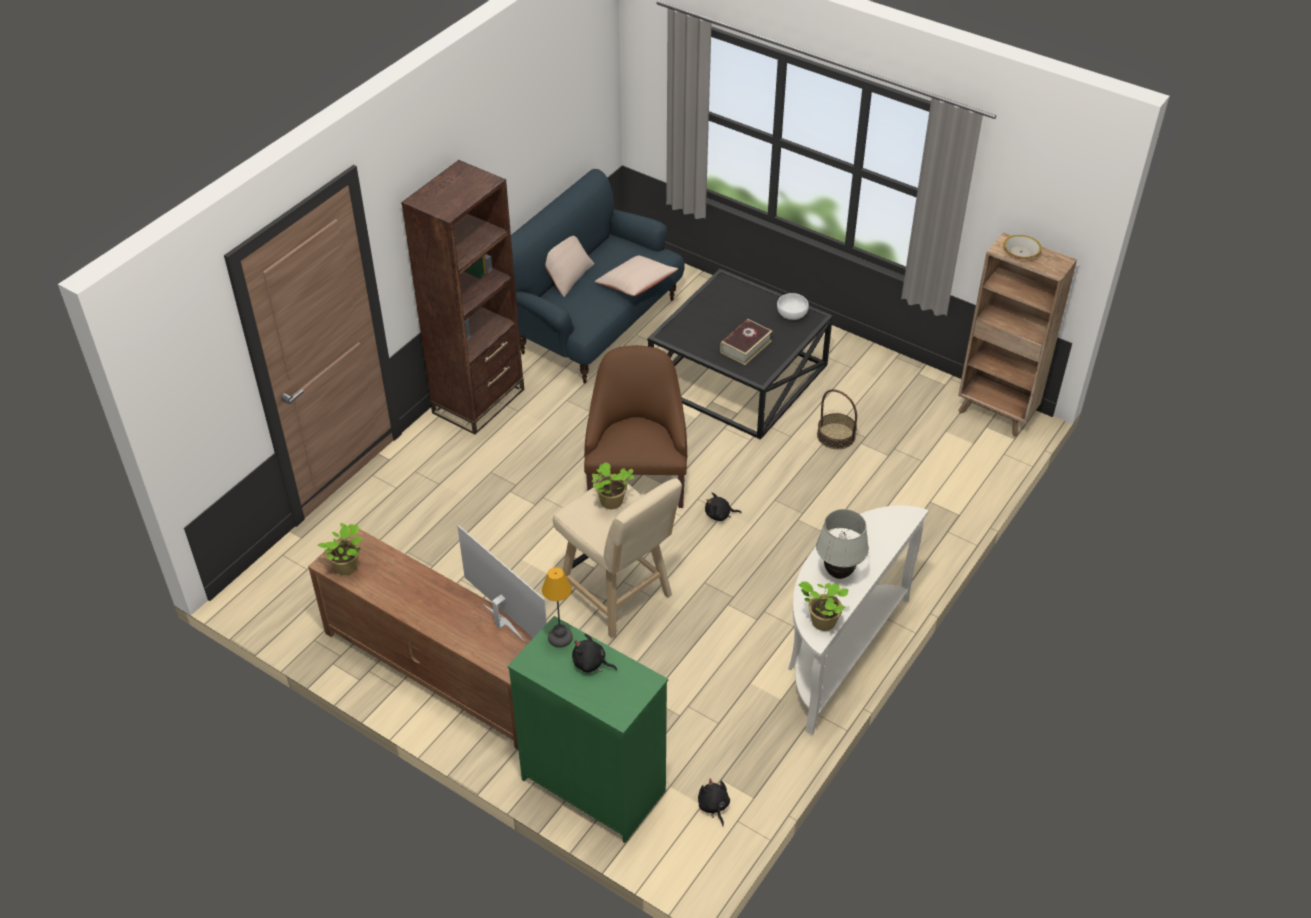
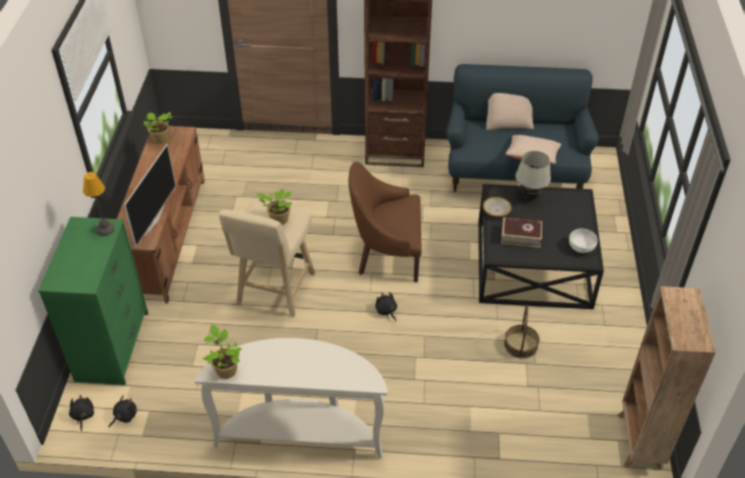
camera: 60 degrees right, 0 degrees up
(591, 663) = (90, 252): black plush toy -> black plush toy (83, 416)
(637, 479) = (387, 254): brown armchair -> brown armchair turned 150 degrees counterclockwise
(839, 573) = (281, 361): white table lamp -> white table lamp (530, 197)
(1021, 252) = (683, 309): bowl -> bowl (496, 210)

